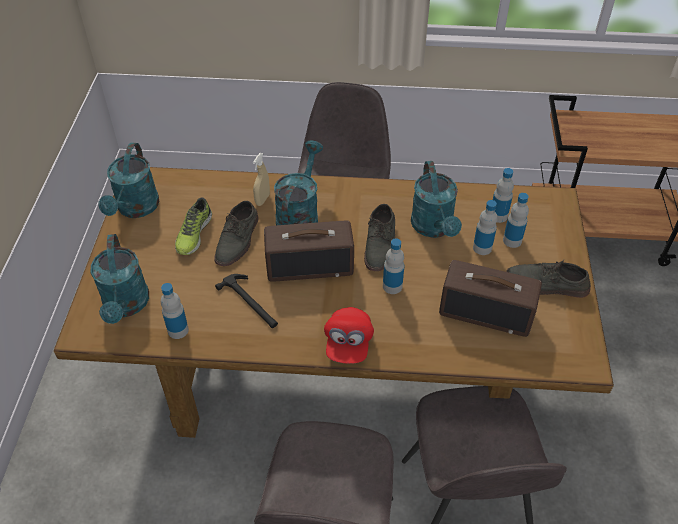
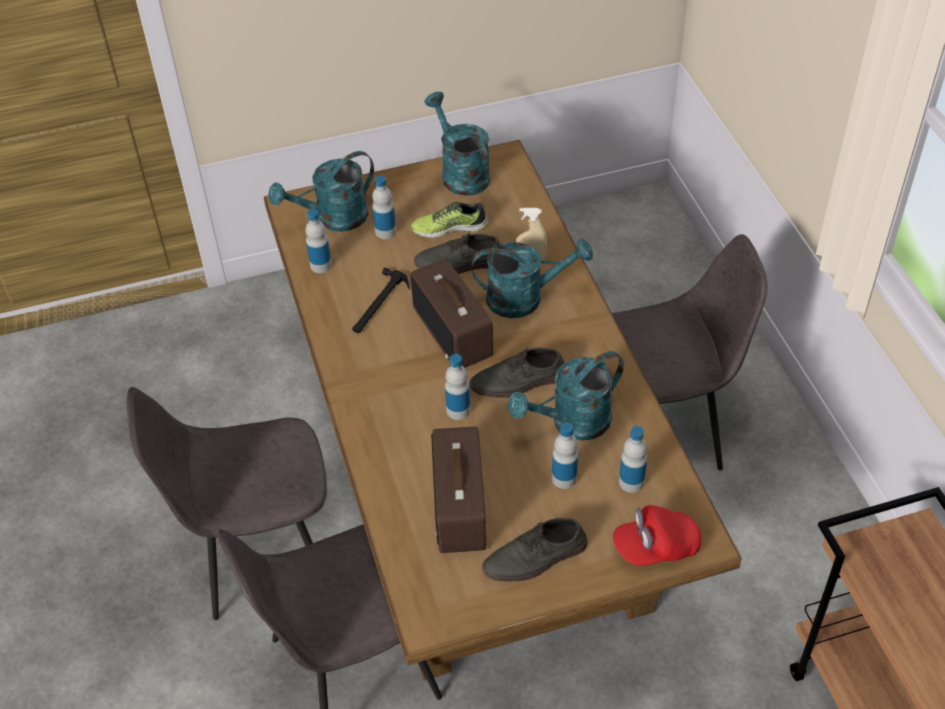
camera: 70 degrees right, 0 degrees up
(136, 209) = (460, 173): turquoise watering can -> turquoise watering can turned 75 degrees clockwise
(348, 344) = (360, 397): red cap -> red cap (656, 547)
(512, 240) = (594, 506): bottle -> bottle (385, 231)
(546, 284) = (535, 558): grey shoe -> grey shoe turned 105 degrees counterclockwise

